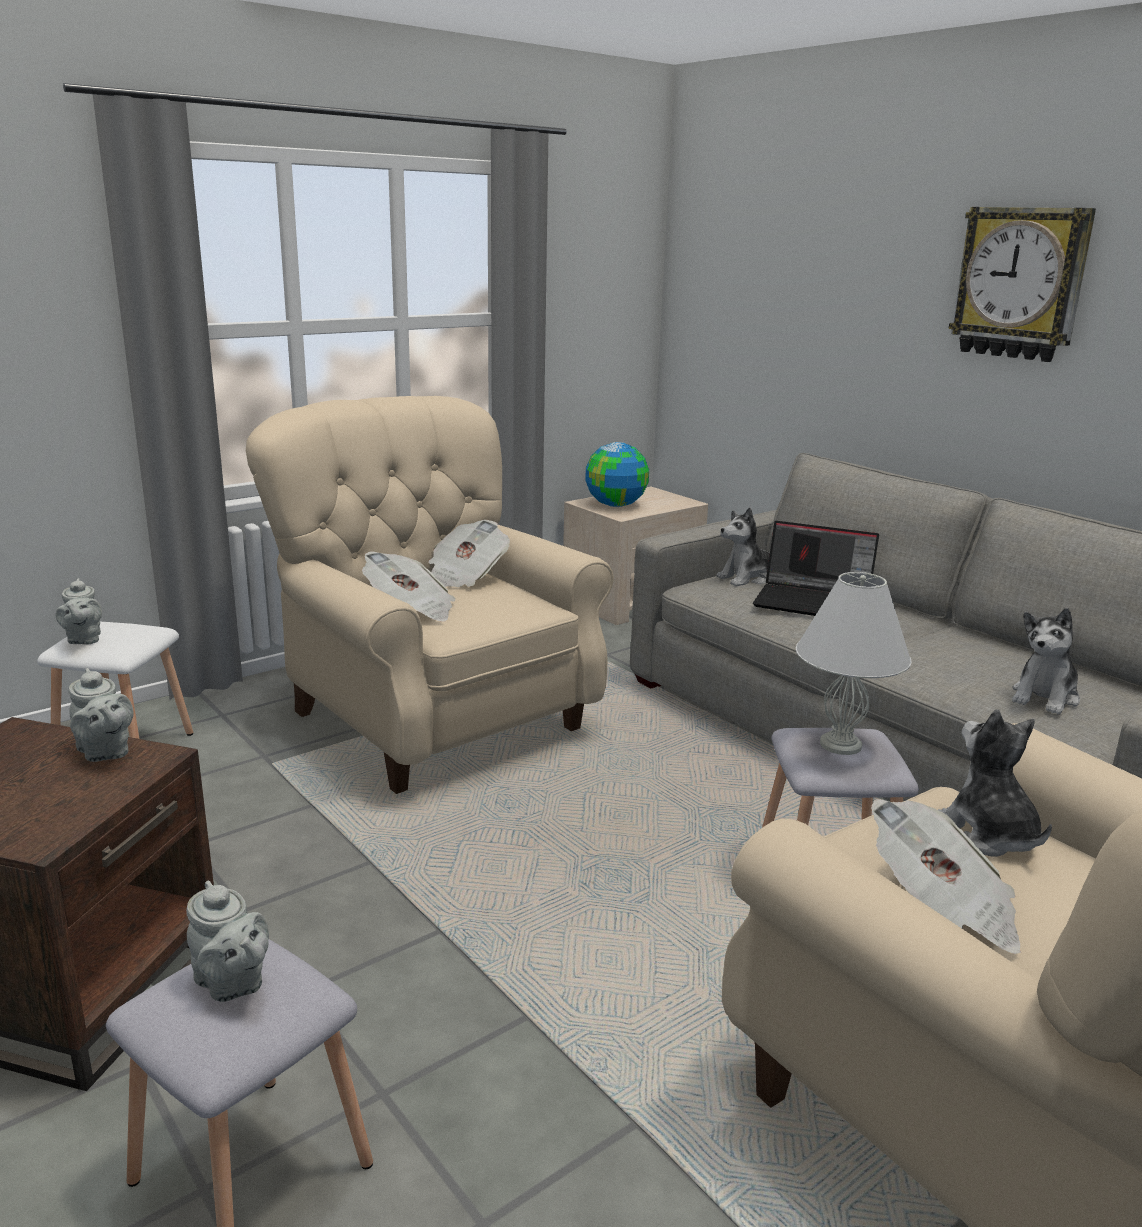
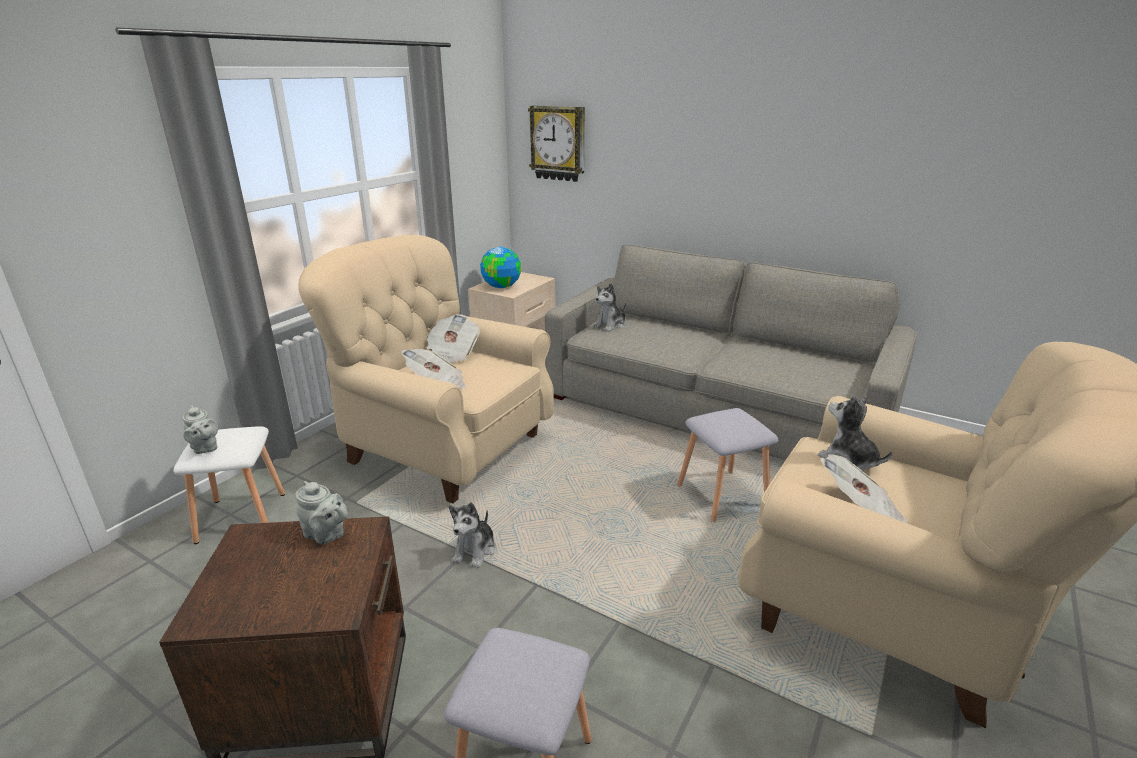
camera: 20 degrees left, 5 degrees up
(232, 984) = (514, 666): grey teapot -> none
(814, 602) = (659, 335): laptop -> none
(840, 745) = (729, 422): white table lamp -> none
(1020, 283) = (747, 137): wall clock -> wall clock (558, 143)
(1045, 697) = (809, 372): plush toy -> plush toy (475, 550)

